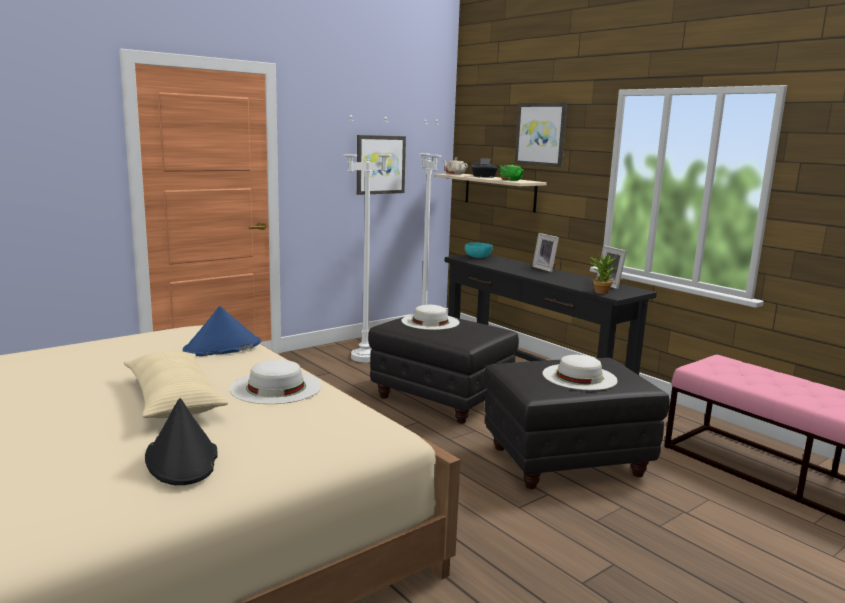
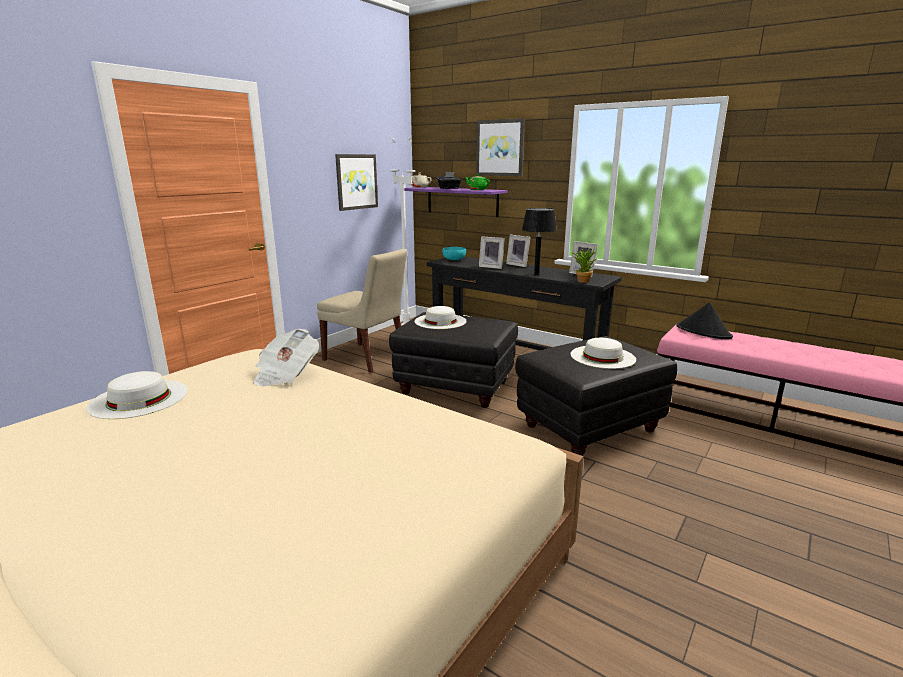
camera: 15 degrees left, 5 degrees up
(173, 399) = (279, 443): beige pillow -> none
(182, 458) = (348, 519): black hat -> black hat (703, 332)
(222, 347) = (285, 374): blue hat -> newspaper
(276, 387) = (376, 411): white hat -> white hat (139, 398)
(365, 357) = (367, 358): white floor lamp -> beige chair
(499, 192) = (462, 201): beige shelf -> purple shelf
(512, 268) = (492, 267): none -> picture frame
(554, 280) = (536, 274): none -> black table lamp

